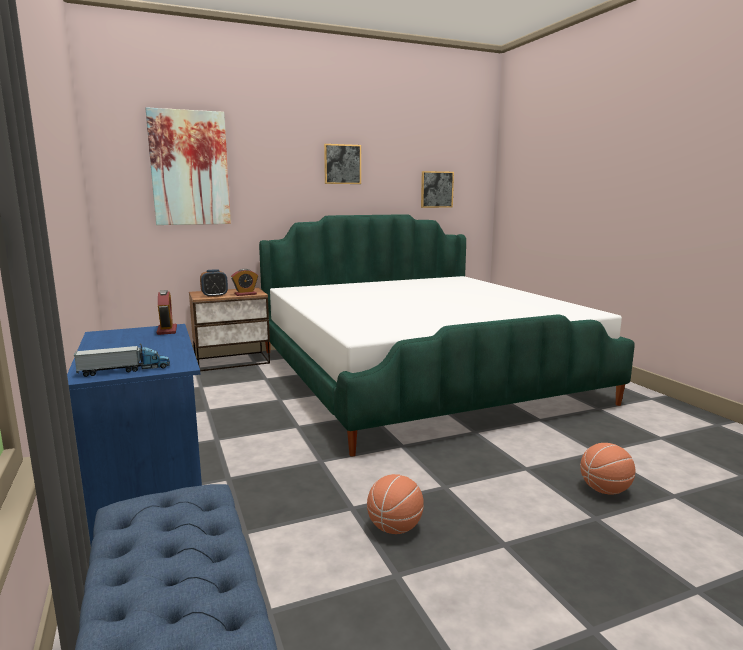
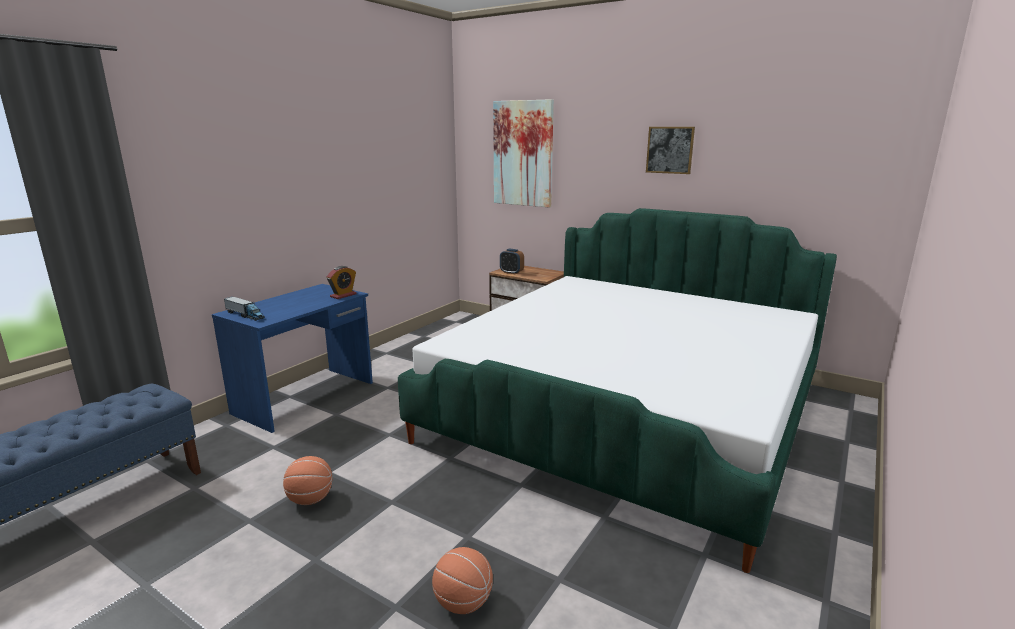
camera: 55 degrees right, 5 degrees up
(245, 294) = (534, 277): alarm clock -> none
(436, 189) = (806, 185): picture -> none

